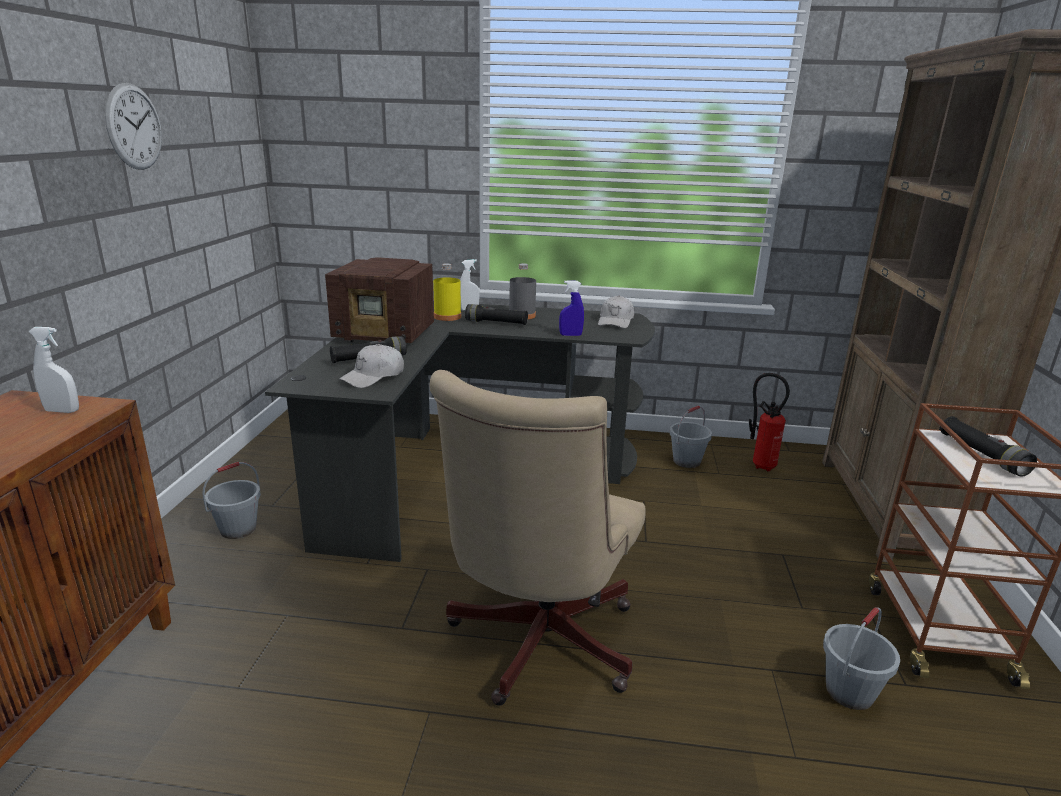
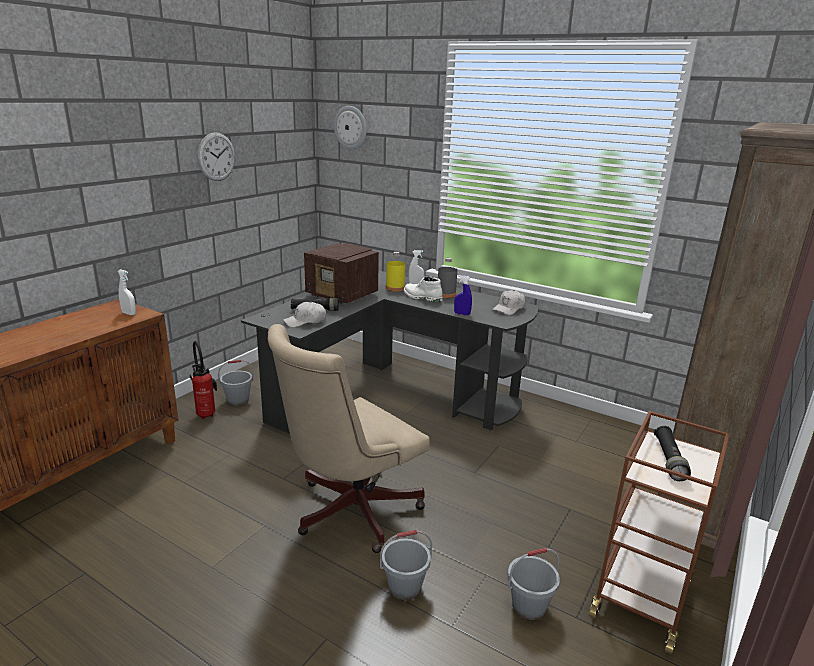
camera: 25 degrees right, 0 degrees up
(323, 90) = (351, 127): none -> wall clock
(496, 323) = (422, 297): black flashlight -> white boot
(686, 461) = (558, 427): grey bucket -> grey bucket (404, 587)
(760, 465) = (618, 443): fire extinguisher -> fire extinguisher (206, 413)

